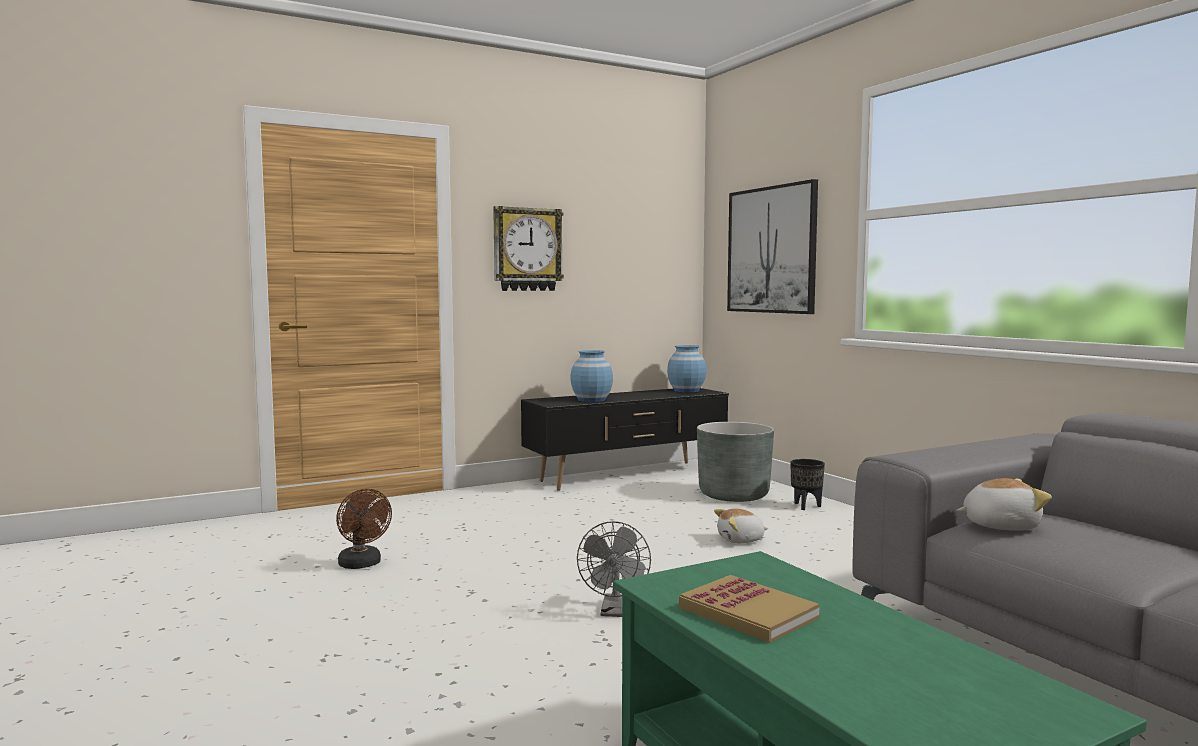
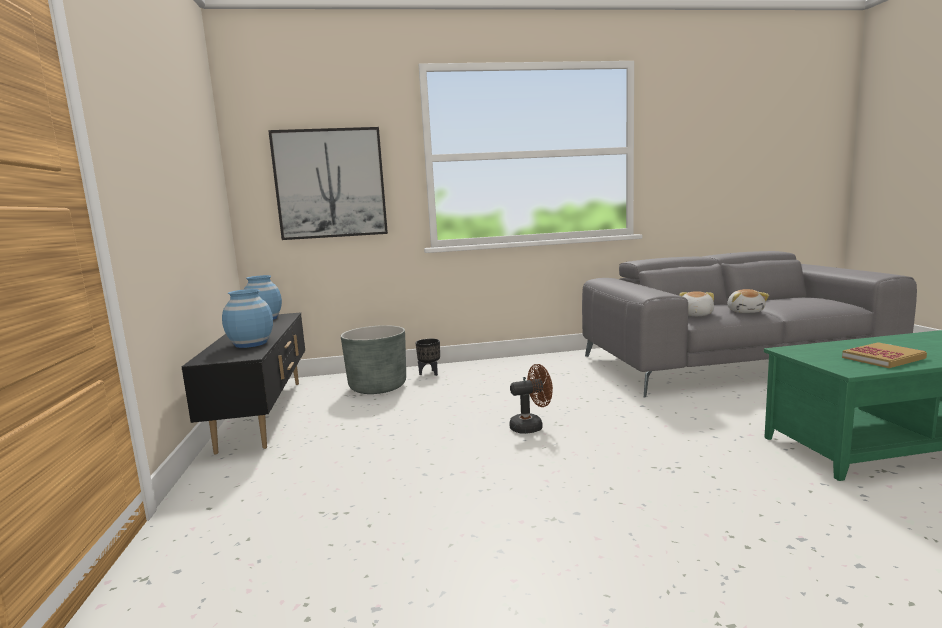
camera: 70 degrees left, 5 degrees up
(362, 565) = (423, 597): brown fan -> brown fan (531, 426)
(527, 249) = (147, 174): wall clock -> none
(615, 612) = (616, 458): grey fan -> none
(741, 540) = (485, 400): plush toy -> plush toy (745, 311)

